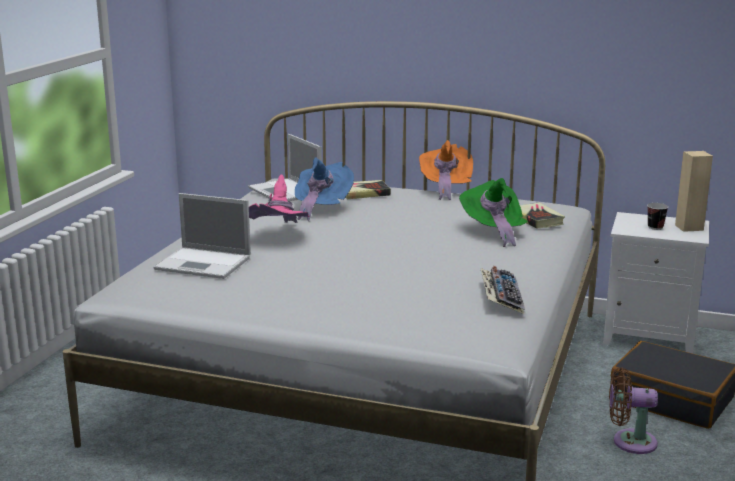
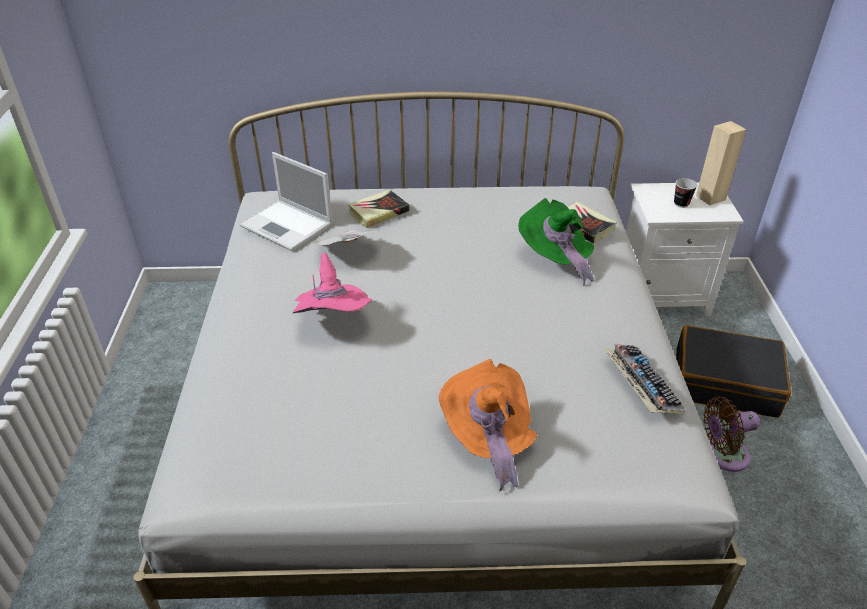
camera: 20 degrees left, 20 degrees up
(205, 263) = (273, 403): laptop -> none
(321, 208) = (347, 252): blue hat -> newspaper
(445, 188) = (458, 185): orange hat -> orange hat (488, 438)

